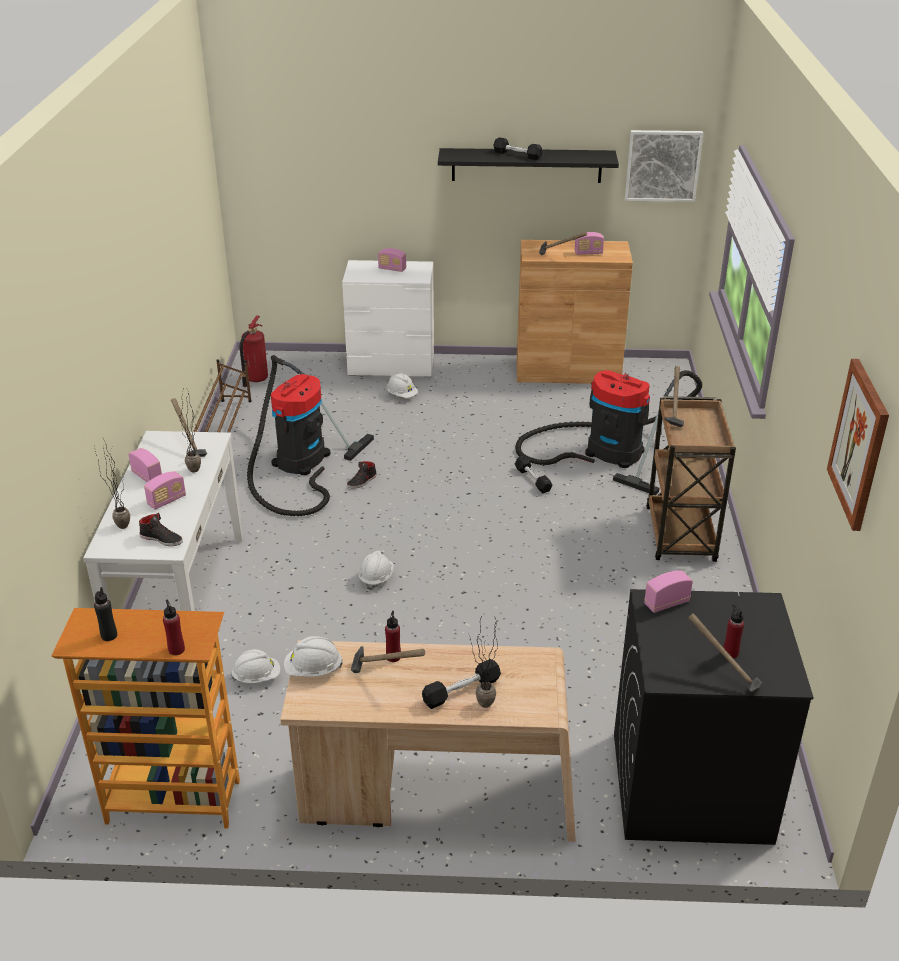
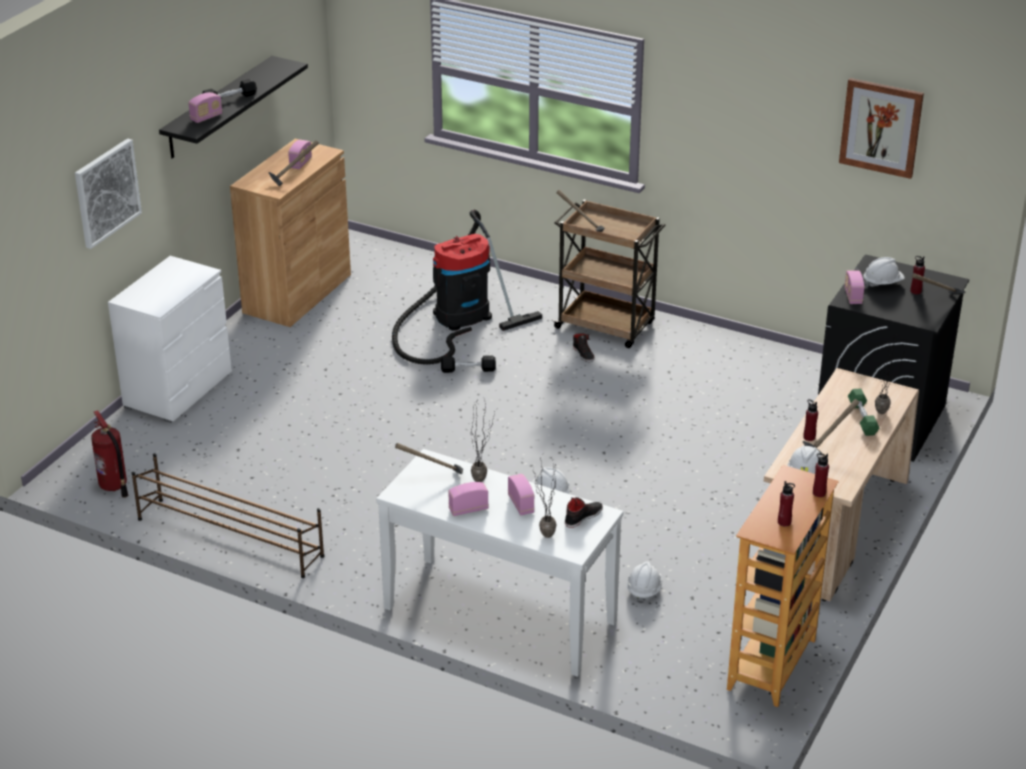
camera: 65 degrees left, 0 degrees up
(109, 636) = (784, 522): black bottle -> red bottle
(299, 463) = (322, 494): vacuum cleaner -> none
(362, 481) = (388, 463): black shoe -> black shoe (583, 354)
(392, 269) = (162, 282): radio -> radio (206, 117)
(401, 395) = (247, 400): white hard hat -> white hard hat (882, 283)
(461, 691) = (862, 418): black dumbbell -> green dumbbell
(662, 165) = (301, 51): picture -> picture (106, 192)

